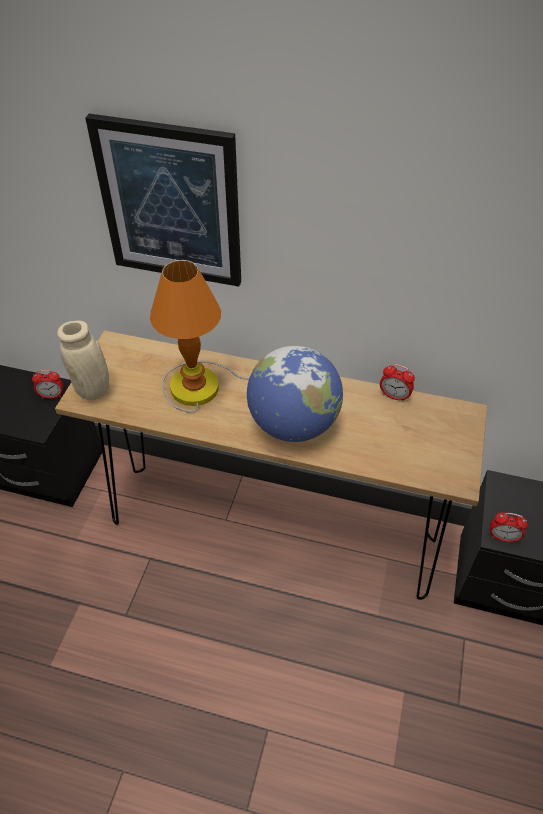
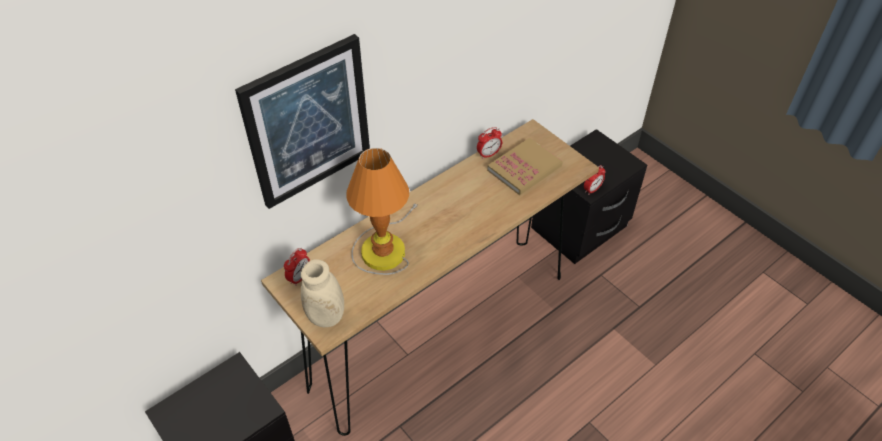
camera: 55 degrees left, 0 degrees up
(52, 395) = (234, 381): alarm clock -> alarm clock (299, 277)
(293, 424) = (468, 217): globe -> none
(405, 435) = (524, 168): none -> book

